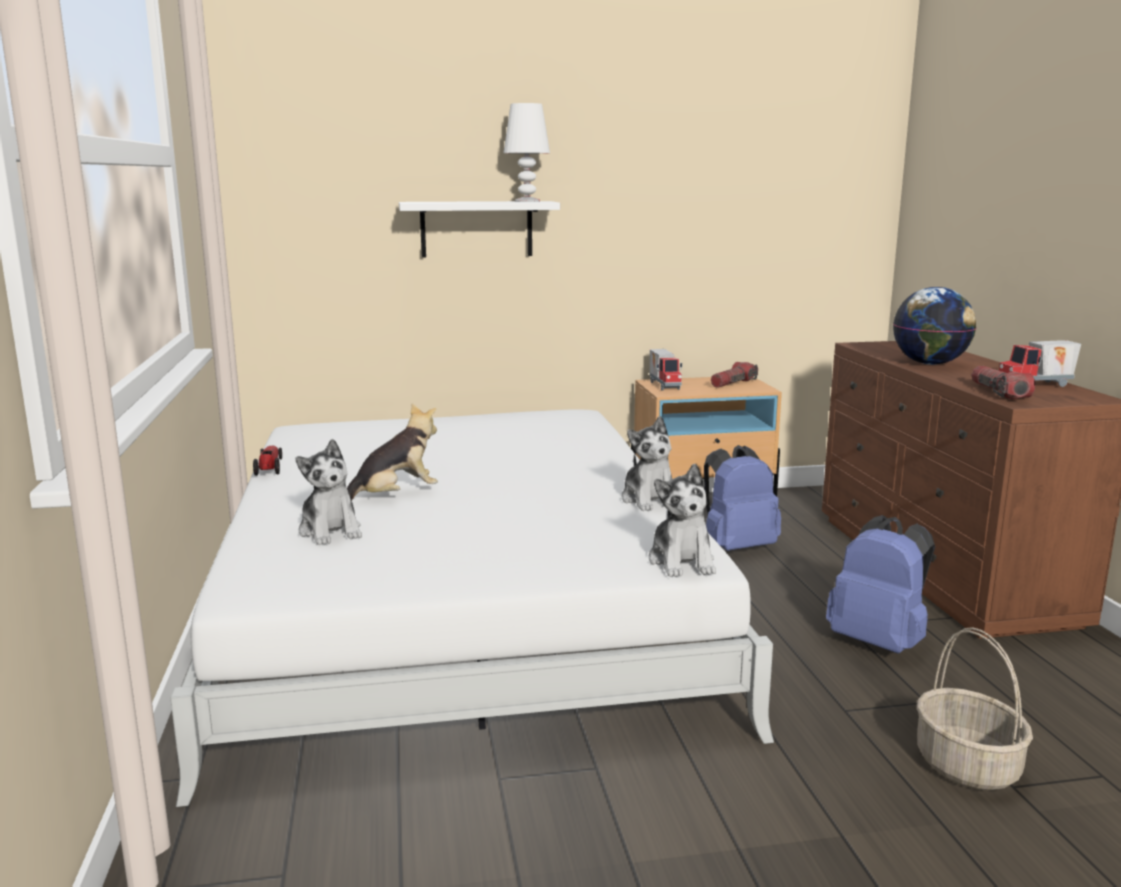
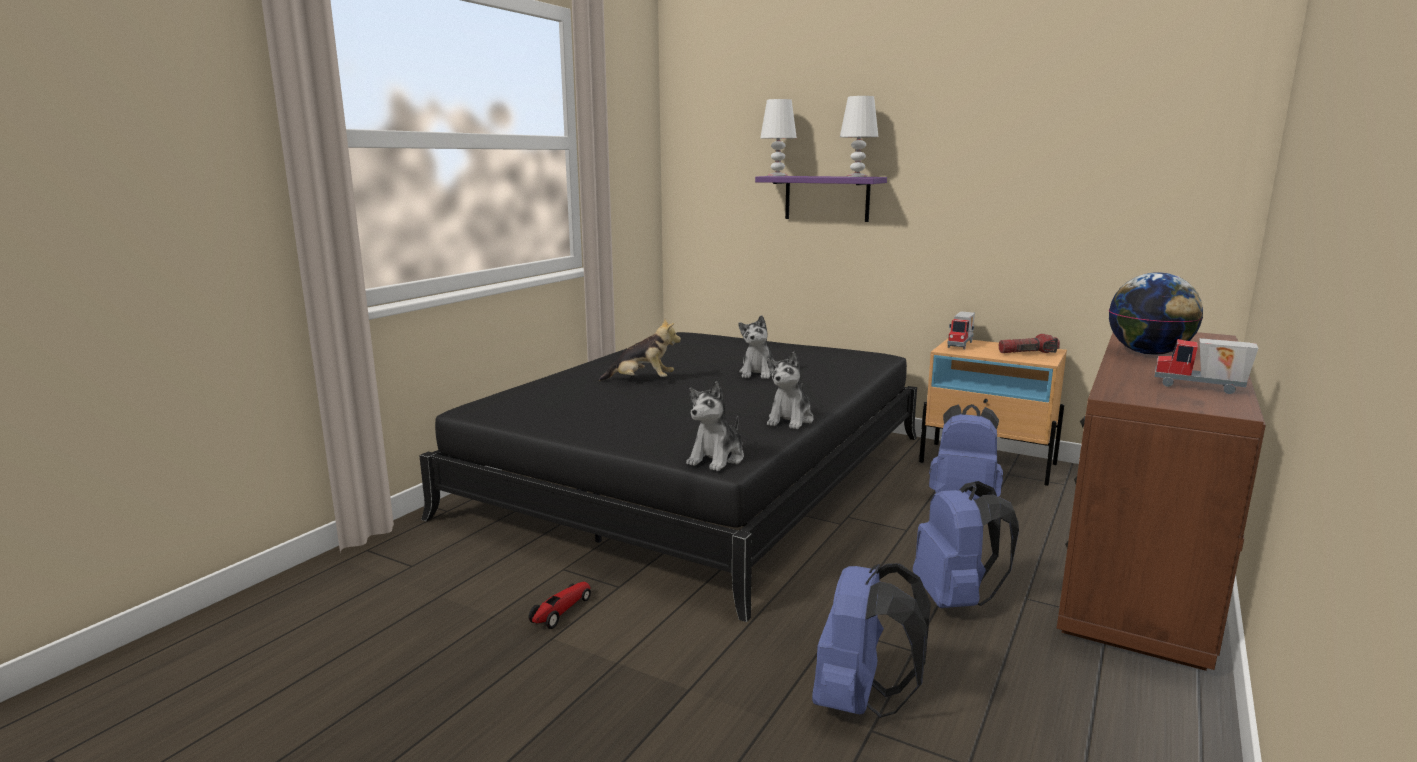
camera: 40 degrees right, 0 degrees up
(269, 467) = (619, 352): toy car -> toy car (561, 611)
(331, 531) = (573, 391): plush toy -> plush toy (758, 373)
(420, 202) = (777, 175): none -> white table lamp
(460, 605) = (699, 474): white bed -> black bed
(476, 229) = (827, 198): white shelf -> purple shelf
(968, 766) = (860, 701): basket -> blue backpack
(998, 393) = (1125, 385): flashlight -> none

